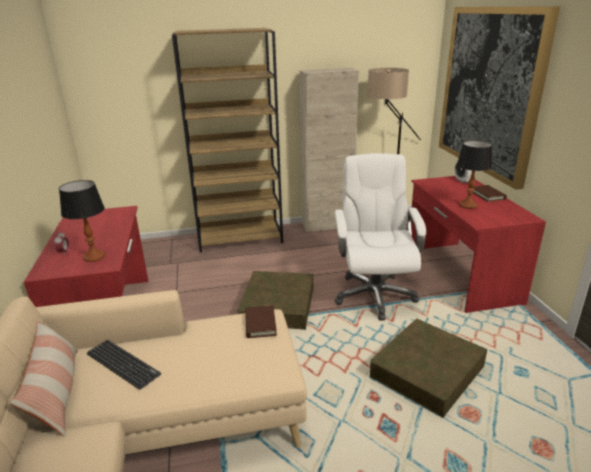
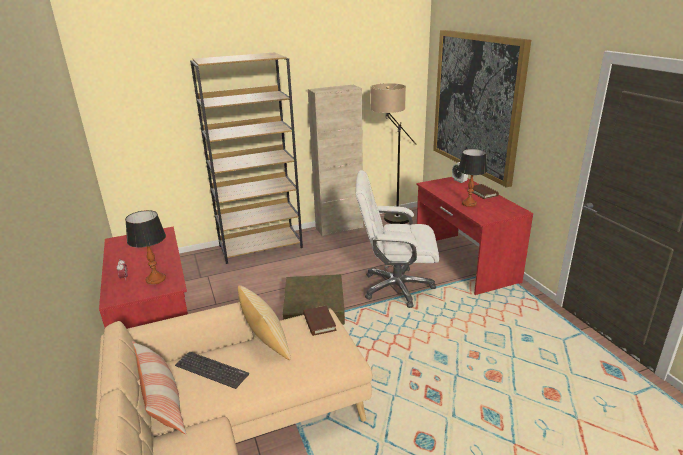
camera: 10 degrees left, 0 degrees up
(192, 344) = (266, 346): none -> pillow
(374, 294) = (396, 287): white office chair -> white office chair turned 75 degrees counterclockwise
(427, 372) = (454, 347): brown storage box -> none

